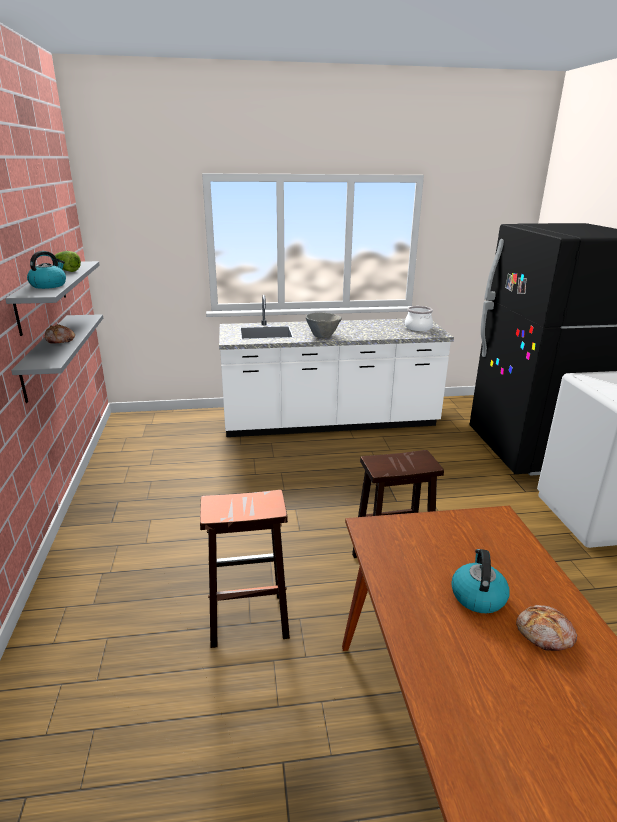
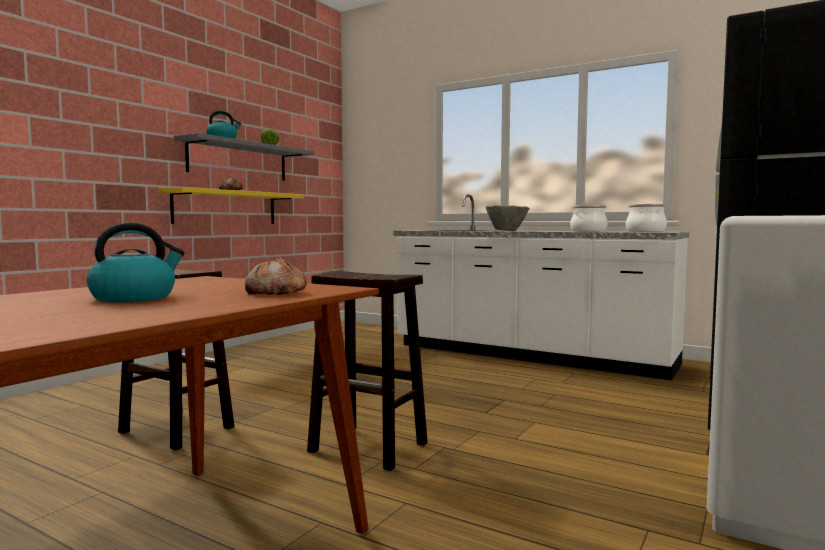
camera: 40 degrees right, 20 degrees down
(46, 356) = (226, 207): grey shelf -> yellow shelf
(375, 327) = (588, 231): none -> cooking pot
(545, 634) = (90, 313): bread -> bread (274, 293)

